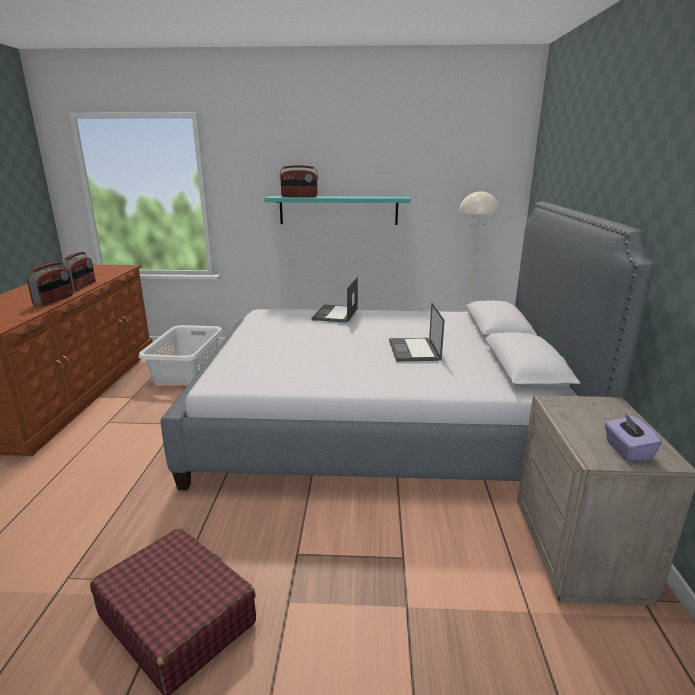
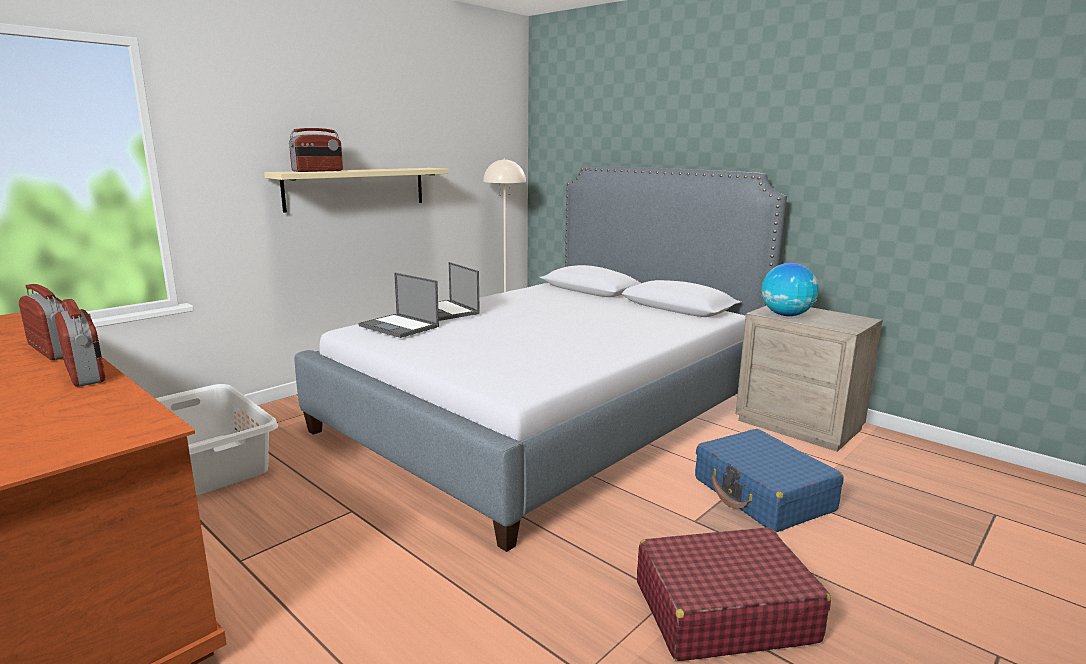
camera: 50 degrees left, 5 degrees down
(338, 210) = (356, 188): turquoise shelf -> beige shelf
(388, 578) = (763, 495): none -> blue suitcase
(414, 350) = (590, 317): laptop -> laptop (400, 326)
(572, 414) = (786, 315): none -> globe
(627, 450) = (845, 321): purple tissue box -> none

